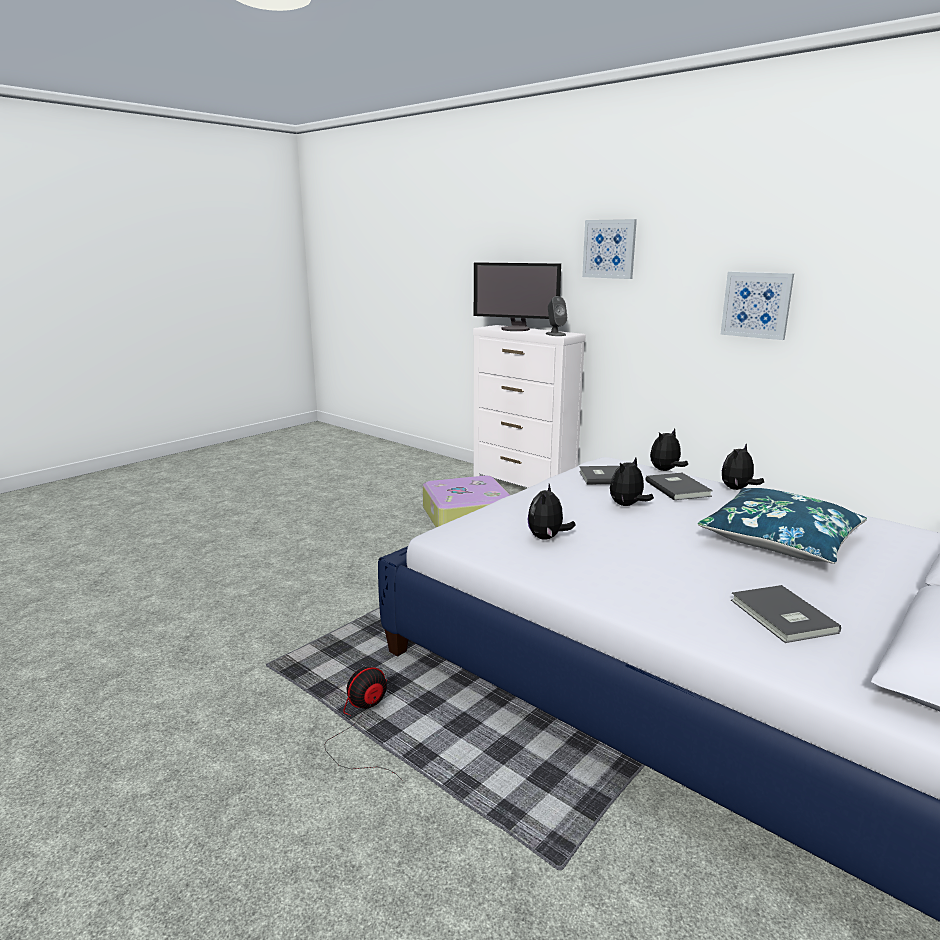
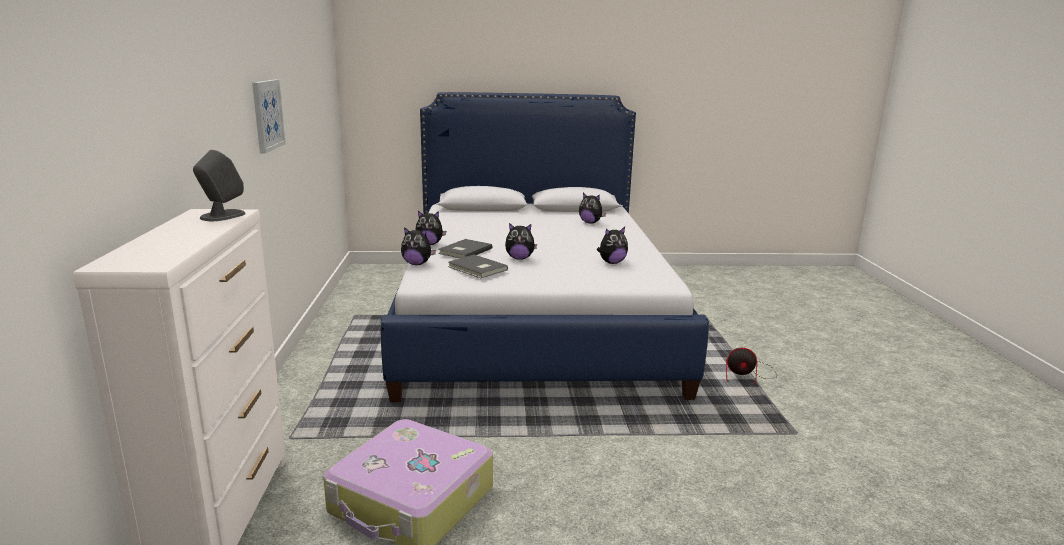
camera: 135 degrees left, 0 degrees up
(516, 329) = (166, 243): monitor -> none
(609, 249) = (177, 62): picture -> none
(780, 540) = (505, 229): blue pillow -> none
(781, 617) = (590, 223): grey book -> plush toy

